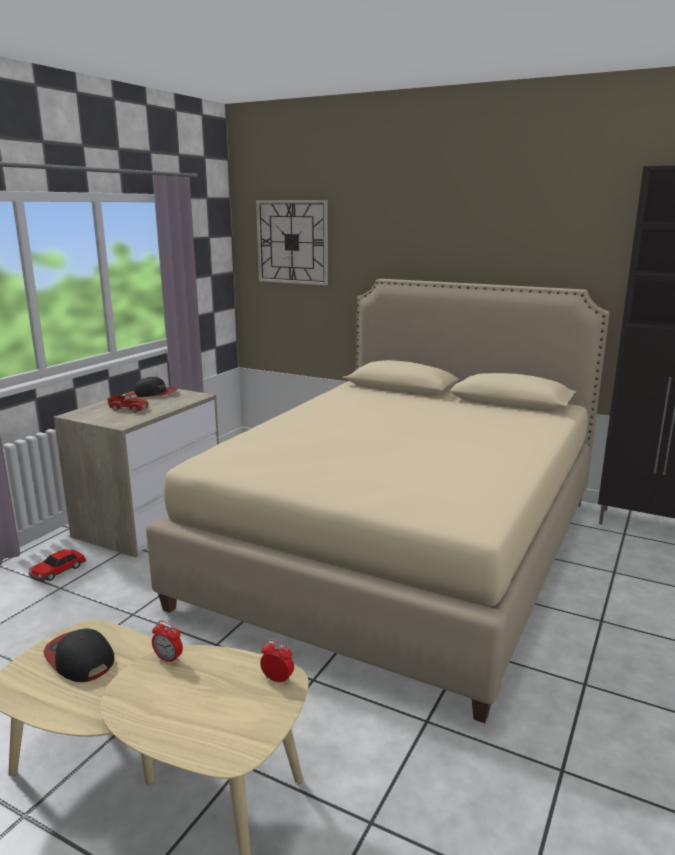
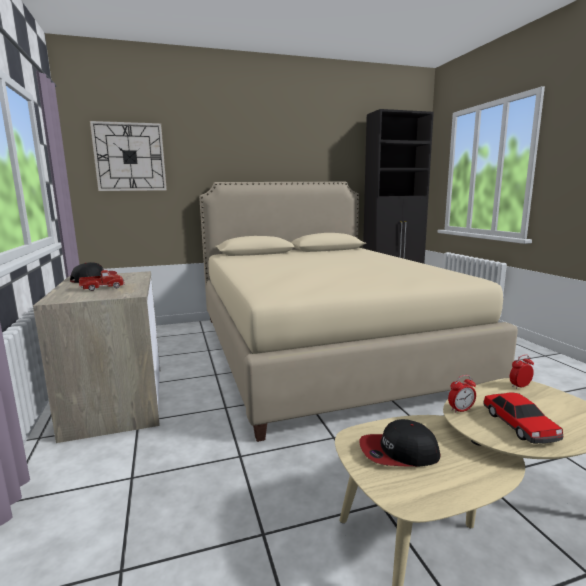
camera: 45 degrees left, 5 degrees down
(57, 571) = (100, 469): toy car -> toy car (520, 426)

